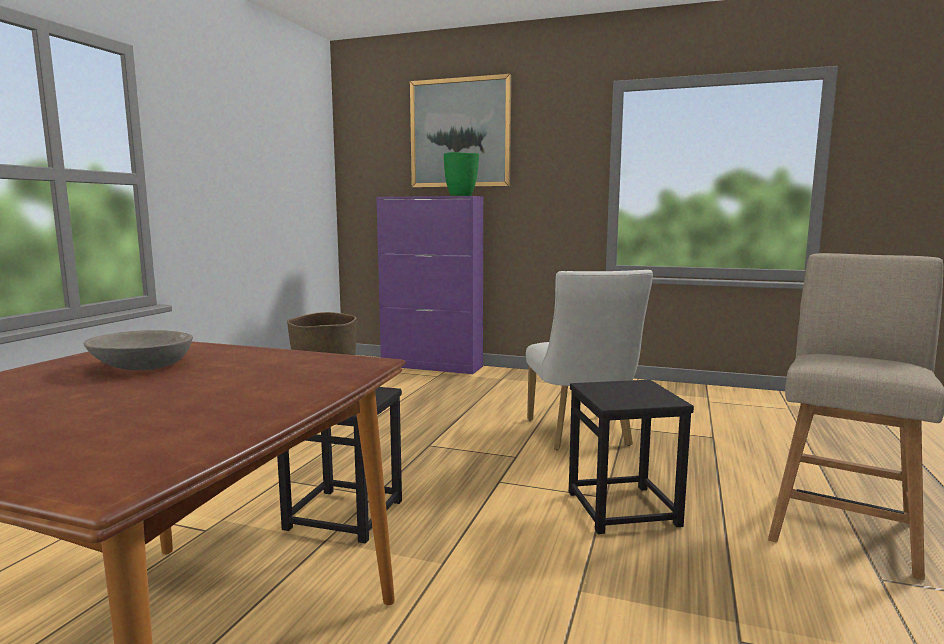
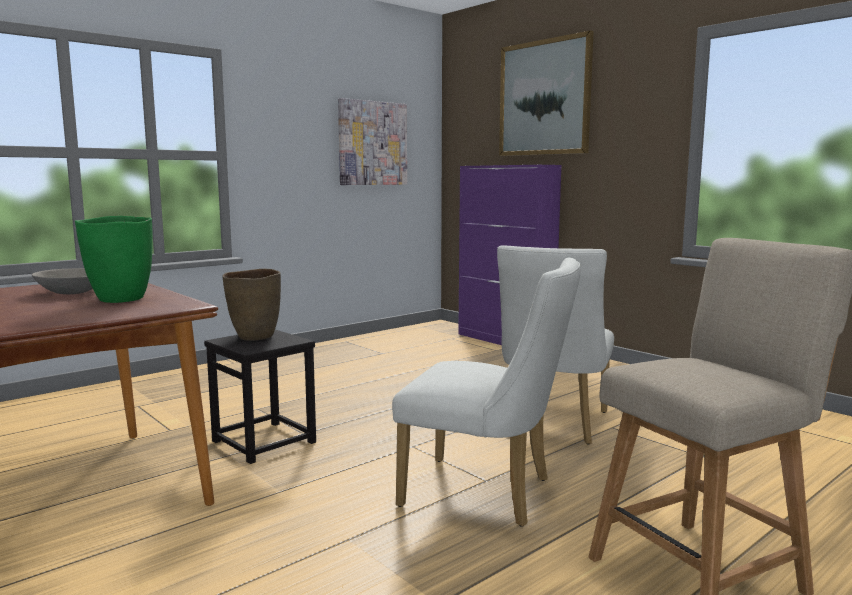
camera: 30 degrees right, 0 degrees up
(282, 171) = (372, 143): none -> picture
(461, 196) = (534, 164): green vase -> green vase (121, 299)
(623, 508) = (487, 493): black stool -> white chair

